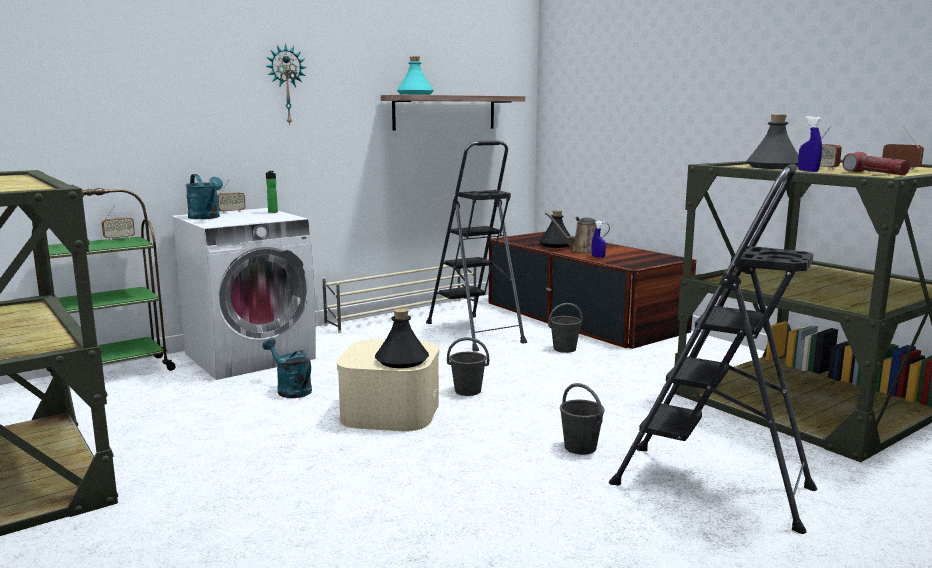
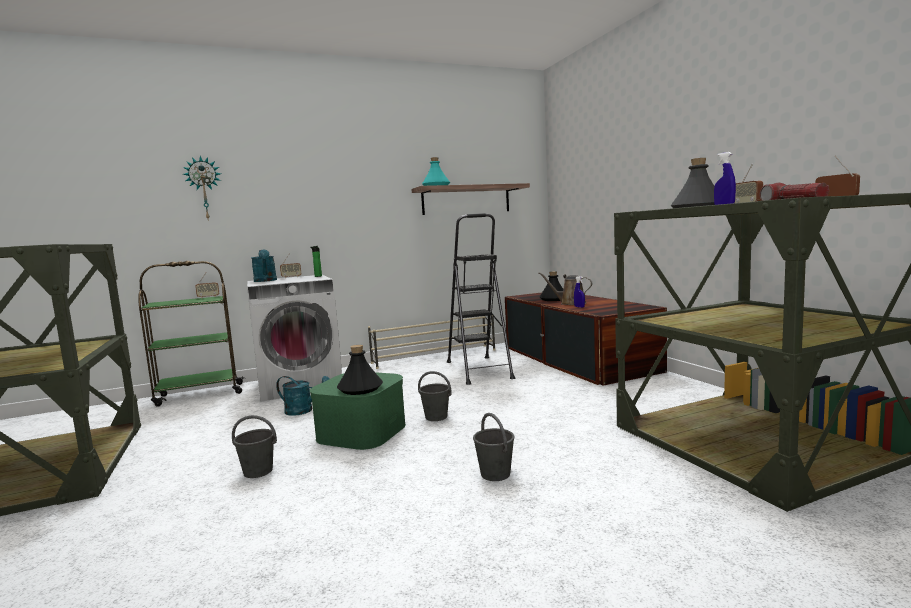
camera: 15 degrees right, 5 degrees down
(286, 85) = (334, 184): wall clock -> wall clock (204, 188)
(290, 390) = (303, 411): turquoise watering can -> turquoise watering can turned 135 degrees clockwise
(390, 411) = (361, 431): beige storage box -> green storage box
(565, 349) = (543, 384): grey bucket -> grey bucket (258, 471)
(715, 486) = (604, 526): step ladder -> none

